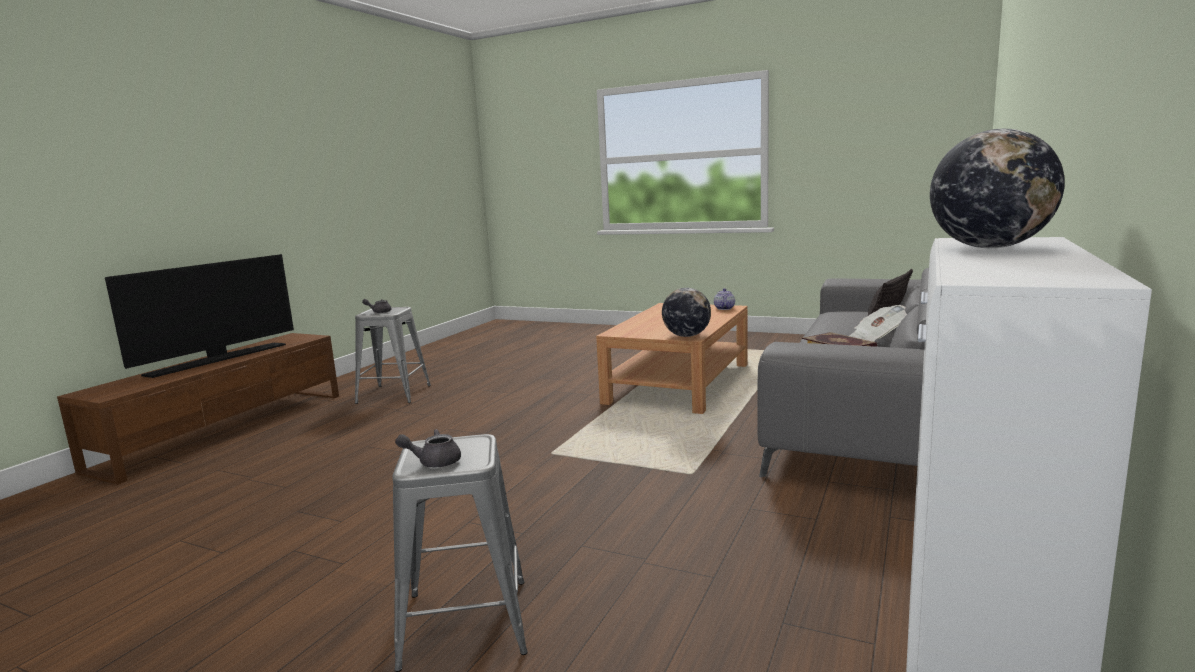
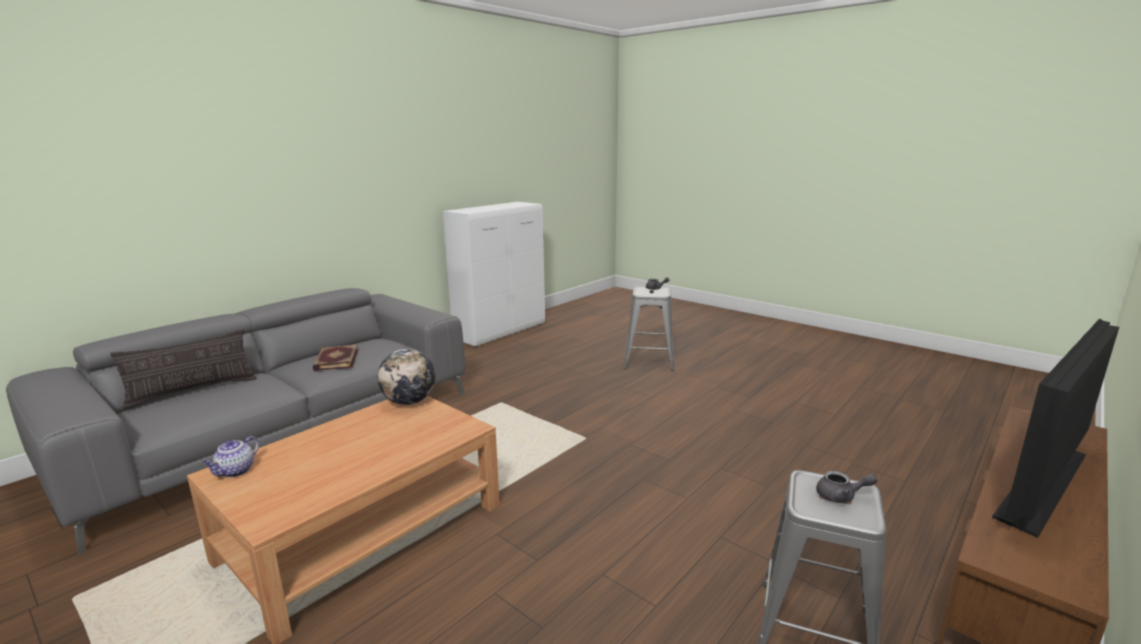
camera: 165 degrees left, 5 degrees up
(875, 339) = (289, 364): newspaper -> none
(989, 248) = (483, 209): globe -> none

